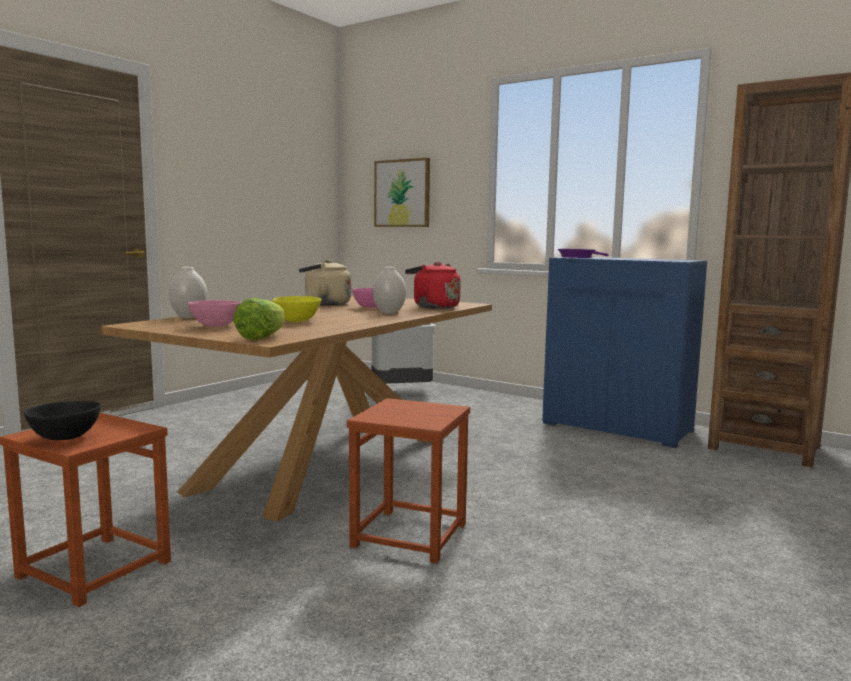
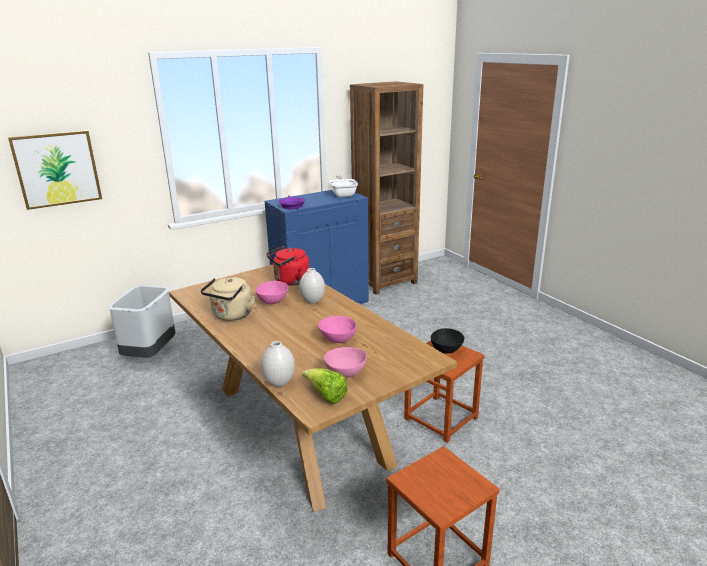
camera: 65 degrees left, 15 degrees up
(66, 438) = (457, 491): black bowl -> black bowl (447, 350)
(262, 337) = (418, 360): lettuce -> lettuce (326, 396)
(297, 321) = (337, 339): yellow bowl -> pink bowl
(673, 260) = (343, 194): none -> frying pan

